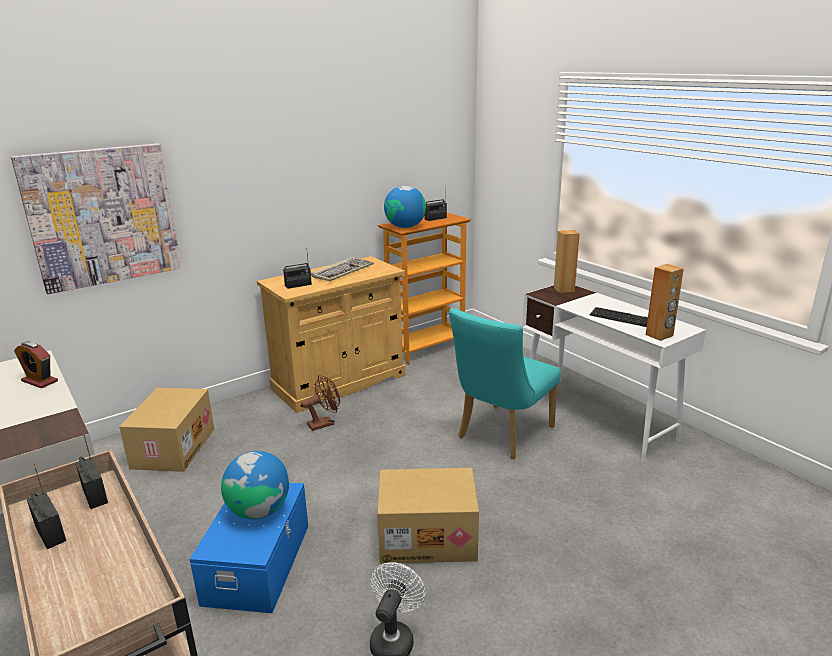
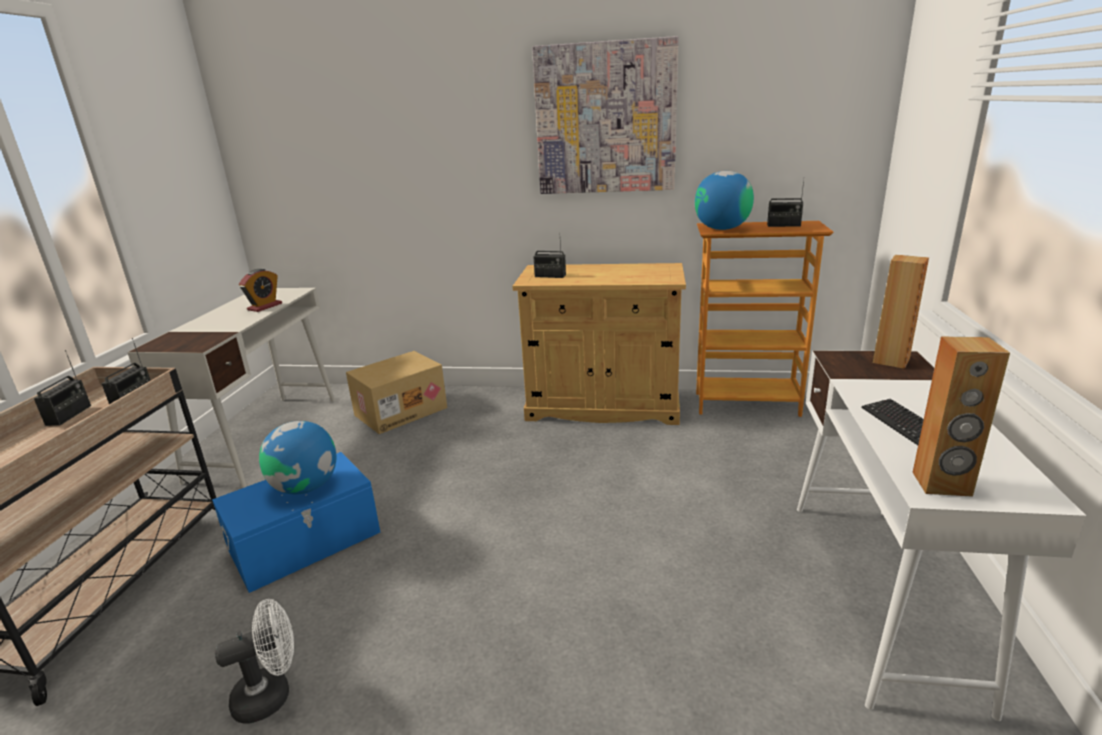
camera: 45 degrees right, 0 degrees up
(39, 381) = (265, 307): alarm clock -> alarm clock turned 135 degrees counterclockwise
(103, 216) = (381, 172): picture -> picture (605, 119)
(324, 423) = (532, 441): brown fan -> none
(342, 271) = (618, 272): keyboard -> none
(428, 536) = (448, 612): cardboard box -> none
(501, 435) = (692, 545): turquoise chair -> none

